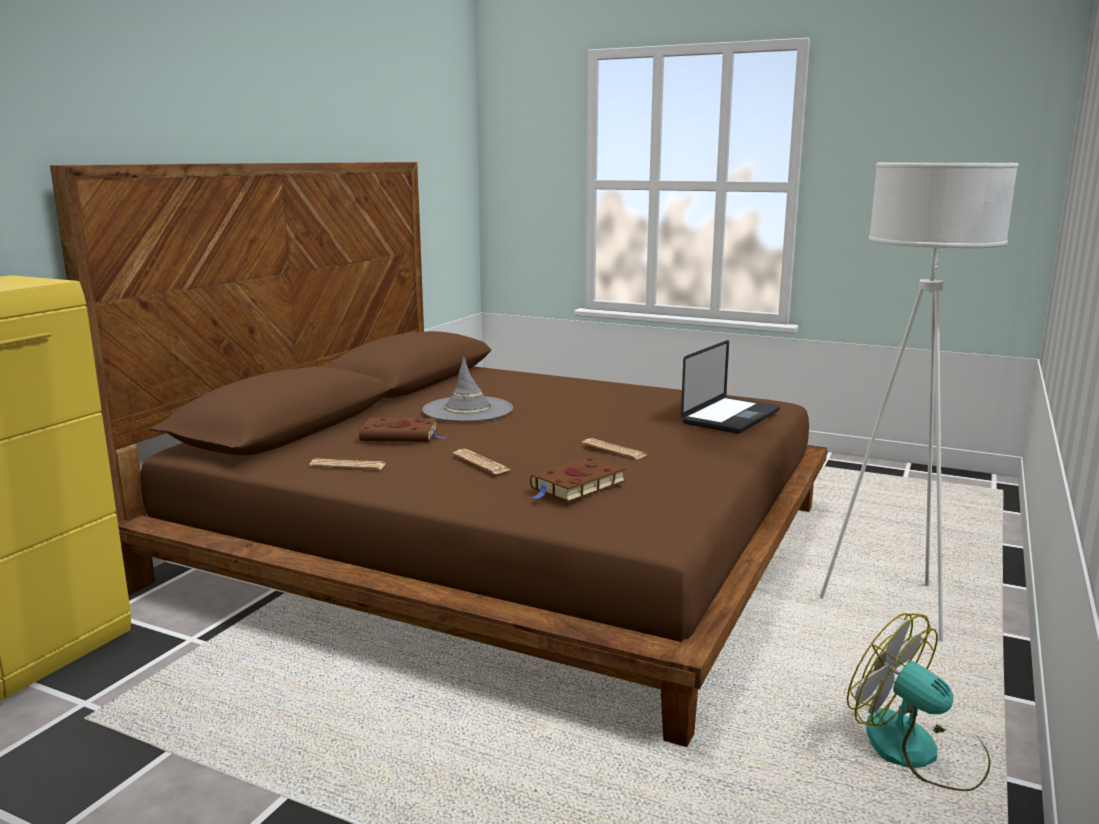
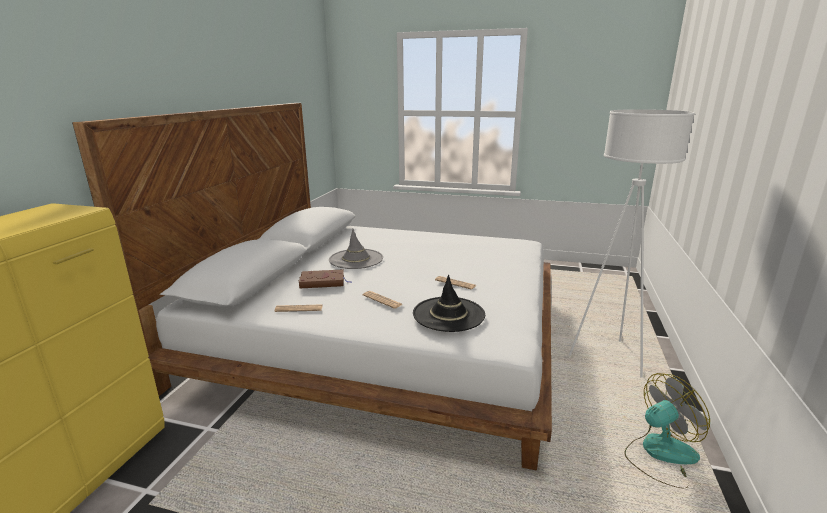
camera: 10 degrees left, 5 degrees up
(506, 544) = (384, 335): brown bed -> white bed
(576, 485) = (448, 314): brown book -> black hat
(731, 417) = (508, 254): laptop -> none
(918, 752) = (659, 455): fan -> fan turned 120 degrees clockwise

